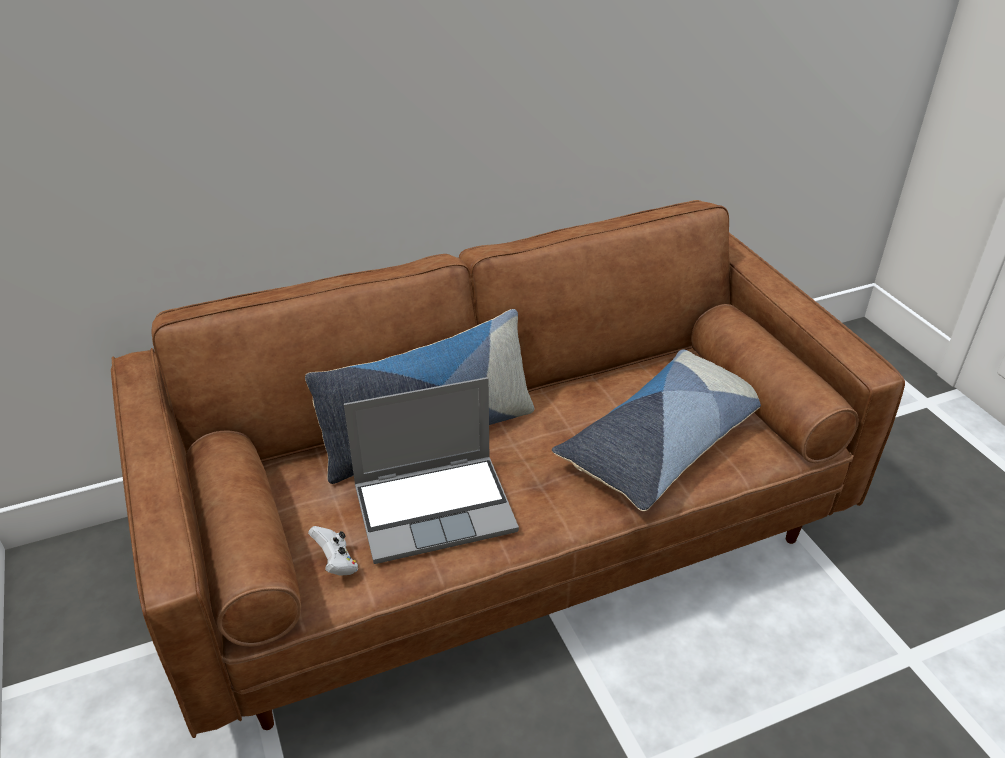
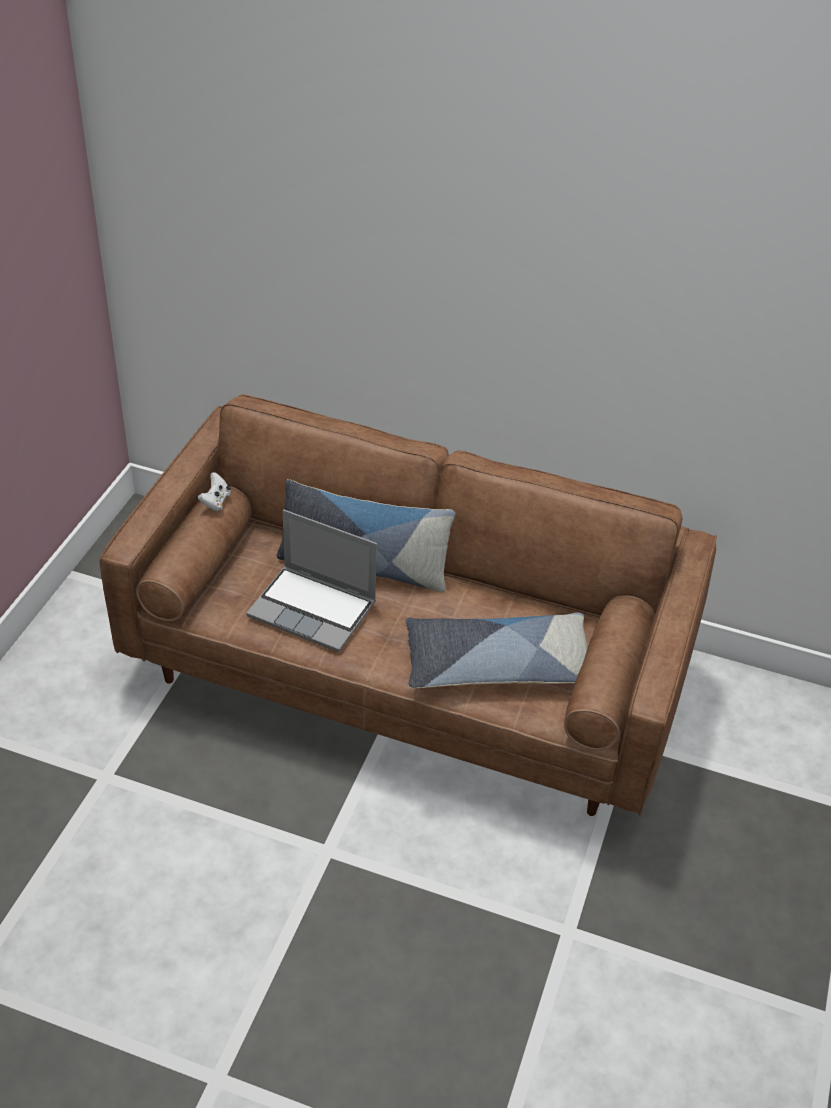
camera: 40 degrees right, 5 degrees up
(336, 563) = (231, 603): white game controller -> white game controller (216, 501)

